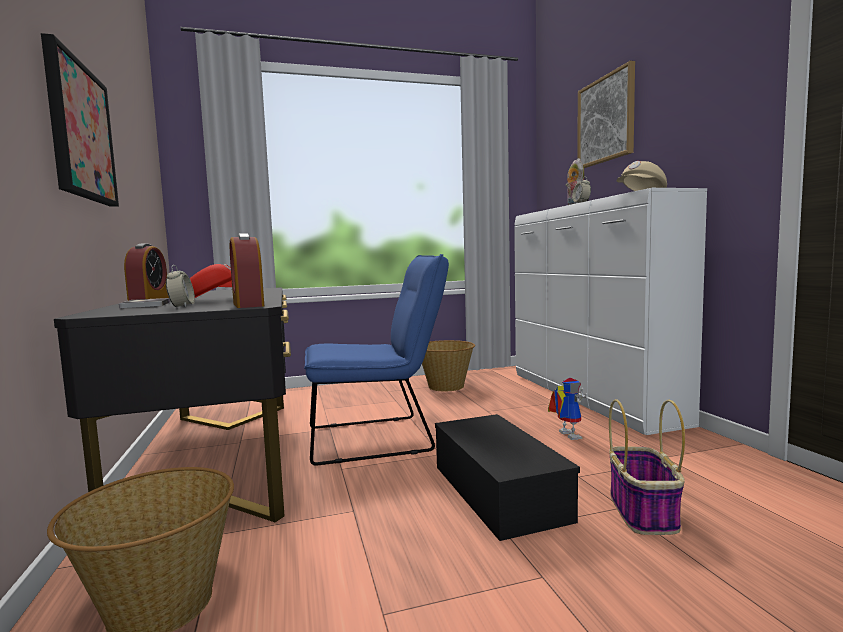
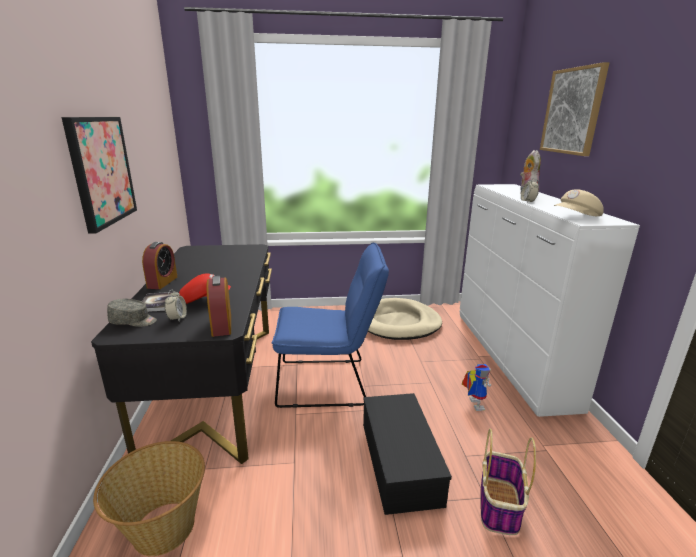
camera: 10 degrees right, 15 degrees up
(116, 310) = (133, 321): none -> grey cap
(446, 386) = (398, 322): basket -> beige dog bed

